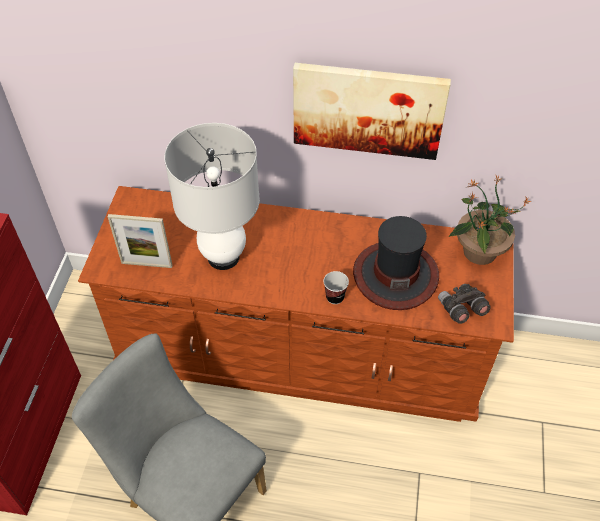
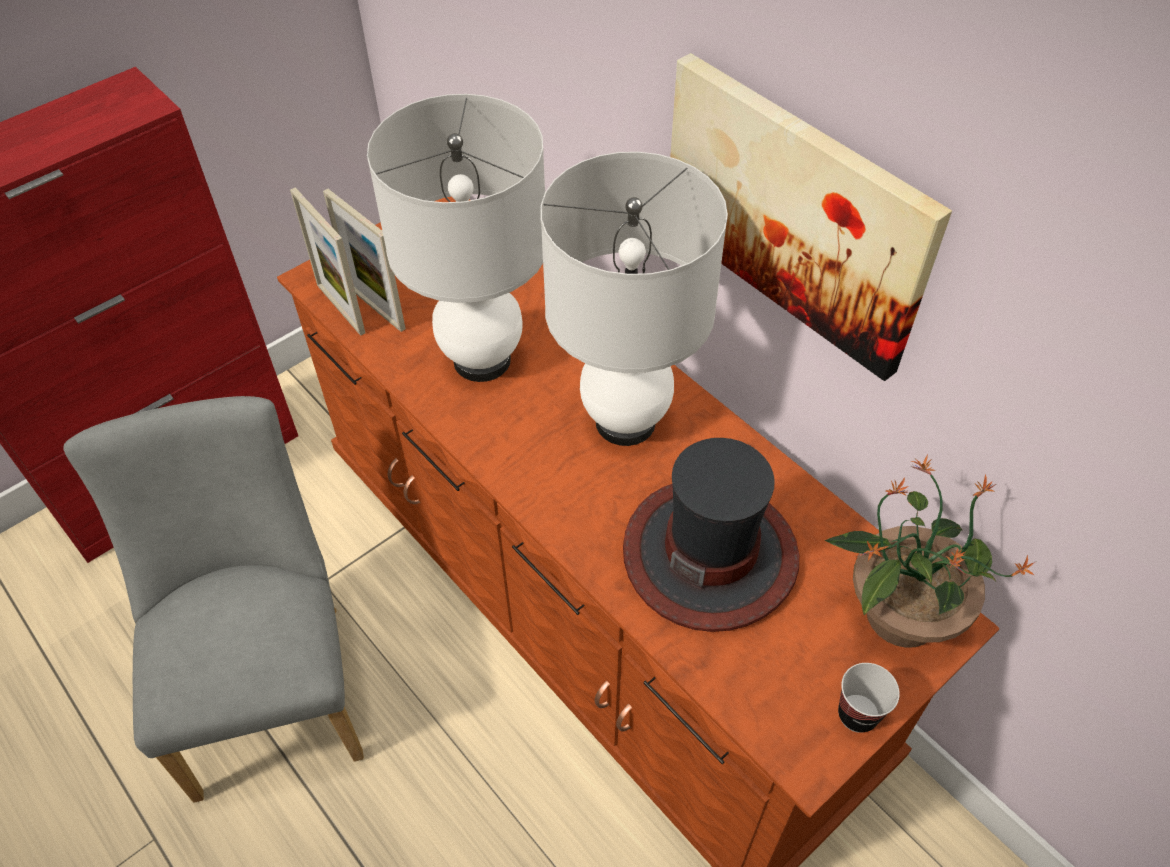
camera: 40 degrees right, 0 degrees up
(130, 275) = (340, 308): none -> picture frame
(311, 245) = (625, 422): none -> white table lamp
(335, 297) = (578, 523): cup -> cup (857, 714)
(461, 309) = (766, 690): grey binoculars -> none

